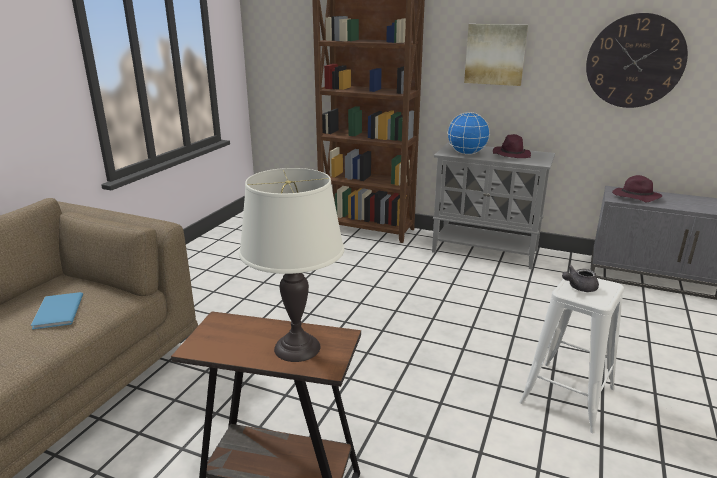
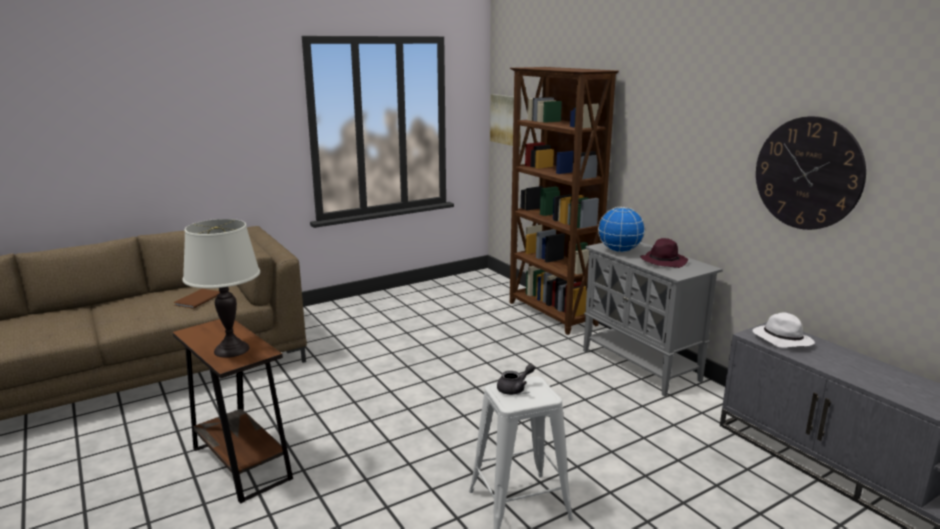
camera: 35 degrees right, 5 degrees down
(56, 312) = (196, 300): blue book -> brown book
(495, 54) = (673, 148): picture -> picture (507, 119)
(578, 287) = (515, 388): grey teapot -> grey teapot turned 135 degrees clockwise
(635, 197) = (781, 340): purple hat -> white hat

